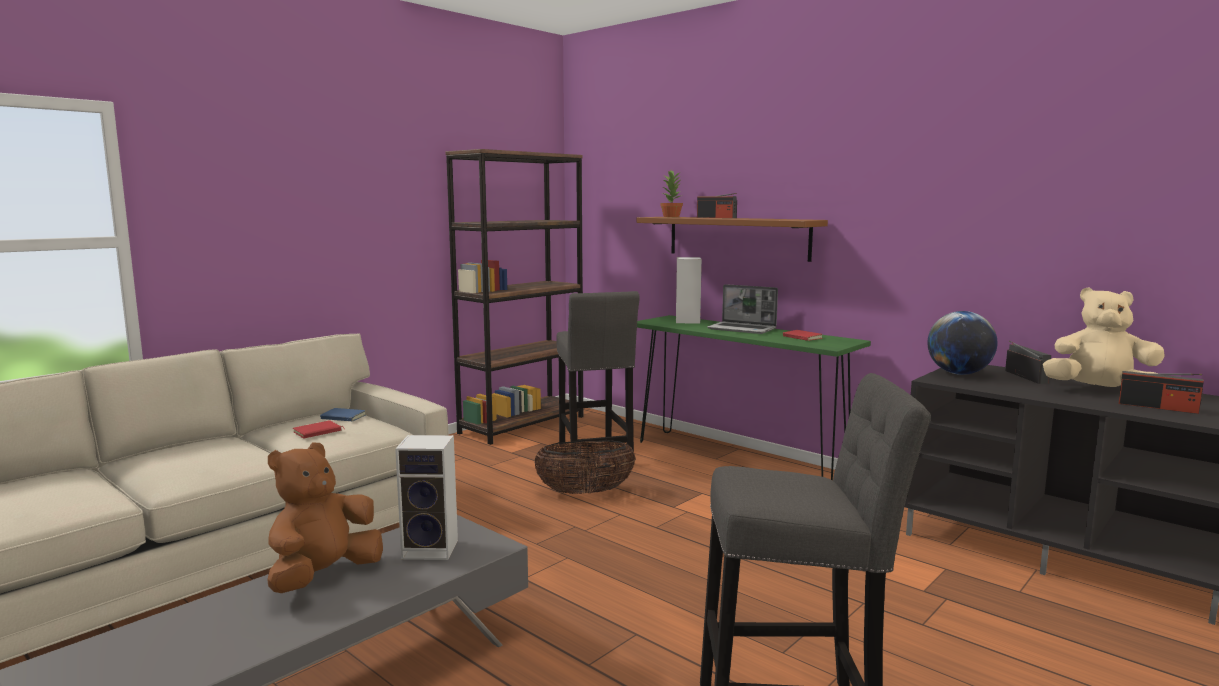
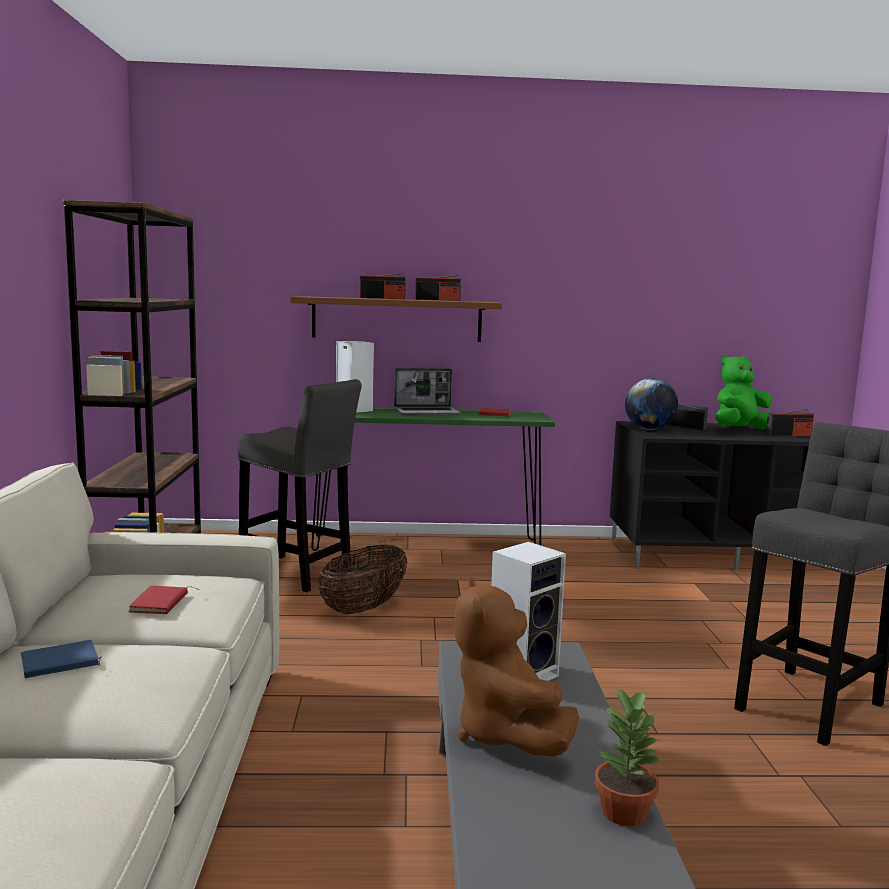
camera: 45 degrees left, 0 degrees up
(342, 418) = (137, 581): blue book -> blue book (60, 664)
(671, 216) = (322, 296): potted plant -> potted plant (624, 811)
(764, 218) = (438, 300): none -> radio
(1099, 391) = (739, 430): beige plush toy -> green plush toy

